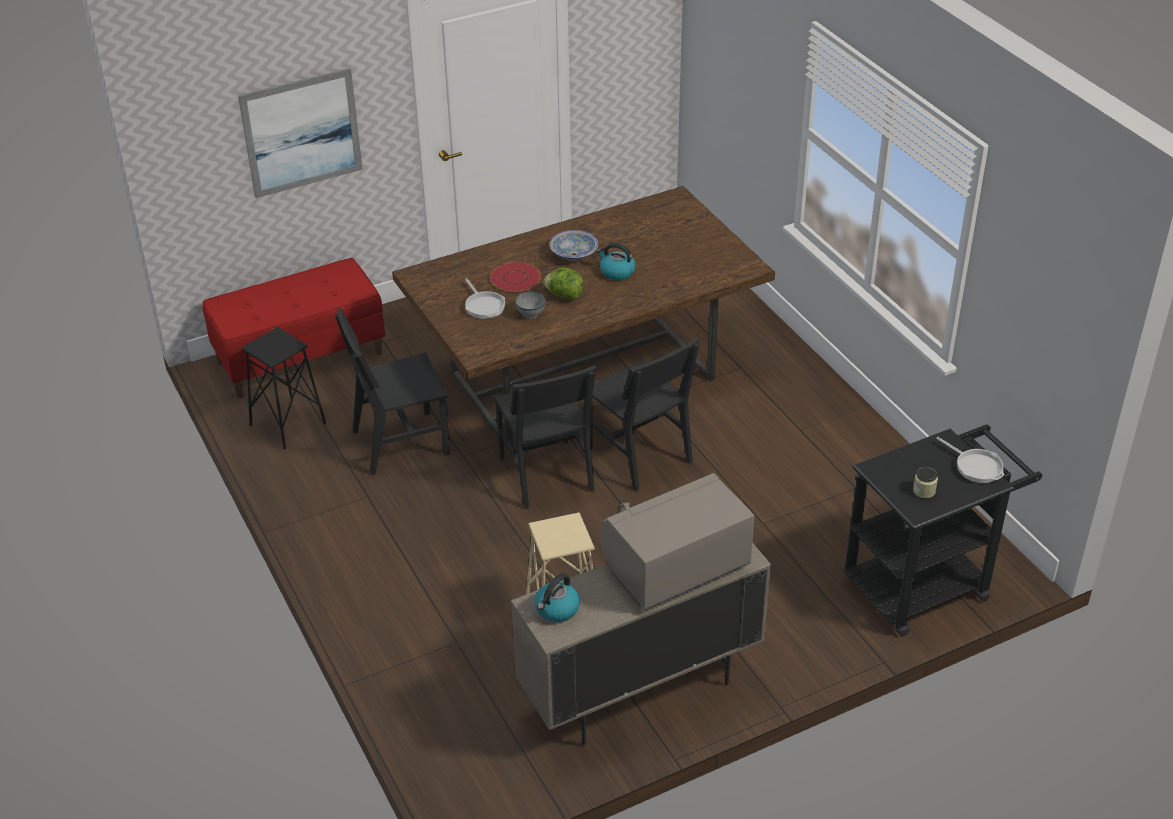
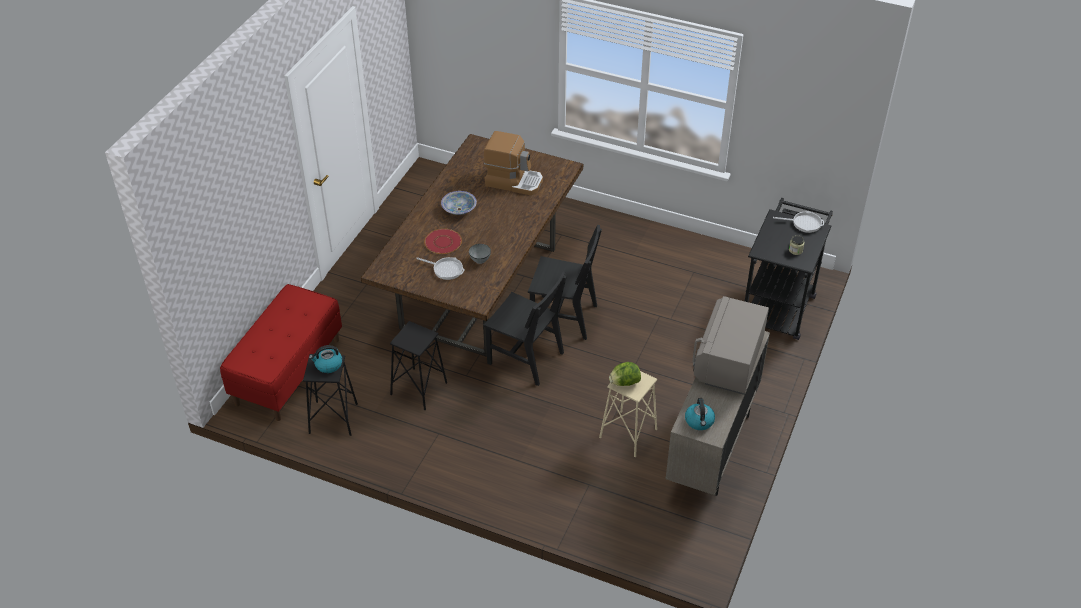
camera: 40 degrees left, 5 degrees up
(301, 132) = (249, 209): picture -> none
(400, 442) = (418, 389): black chair -> black stool
(564, 295) = (485, 238): lettuce -> lettuce (624, 382)
(616, 272) = (497, 208): kettle -> kettle (328, 365)
(670, 254) = (514, 181): none -> coffee machine

